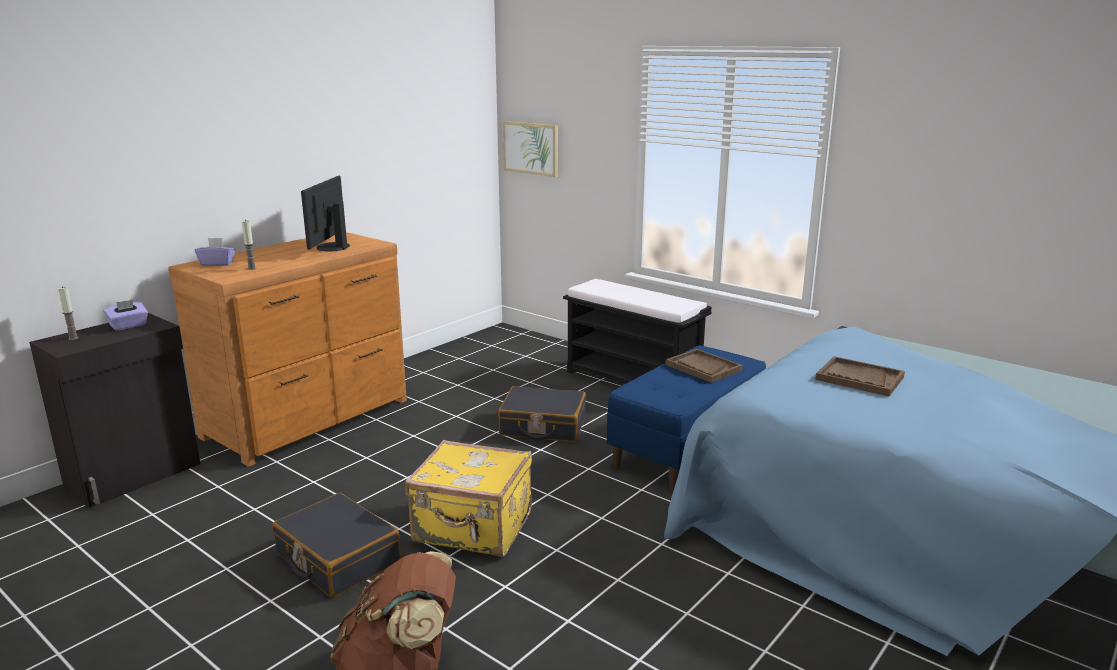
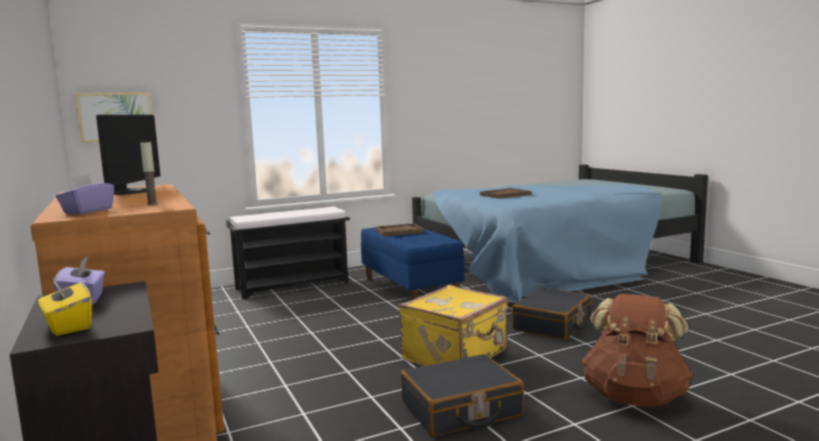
camera: 65 degrees left, 10 degrees down
(73, 338) = (67, 326): candle -> yellow tissue box
(331, 247) = (131, 192): monitor -> monitor turned 120 degrees counterclockwise
(543, 426) = (324, 317): black suitcase -> black suitcase (553, 325)

